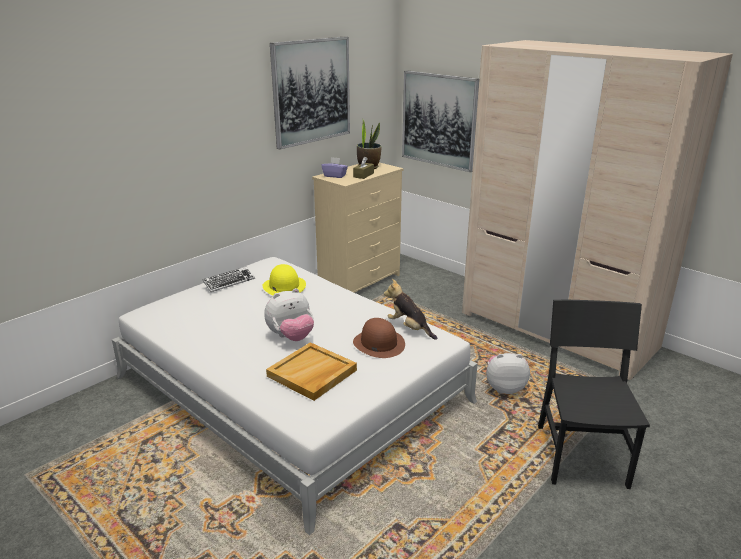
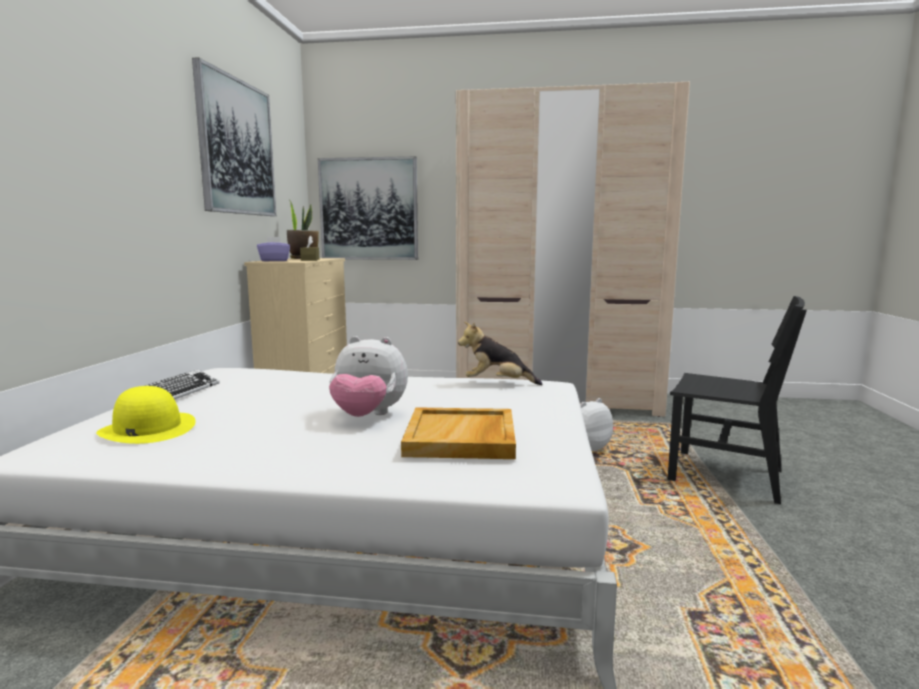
camera: 35 degrees left, 15 degrees down
(284, 286) = (278, 381): yellow hat -> yellow hat (147, 429)
(291, 337) = (368, 416): plush toy -> plush toy turned 75 degrees clockwise
(378, 343) = (488, 399): brown hat -> none
(581, 455) = (725, 476): black chair -> black chair turned 150 degrees clockwise

